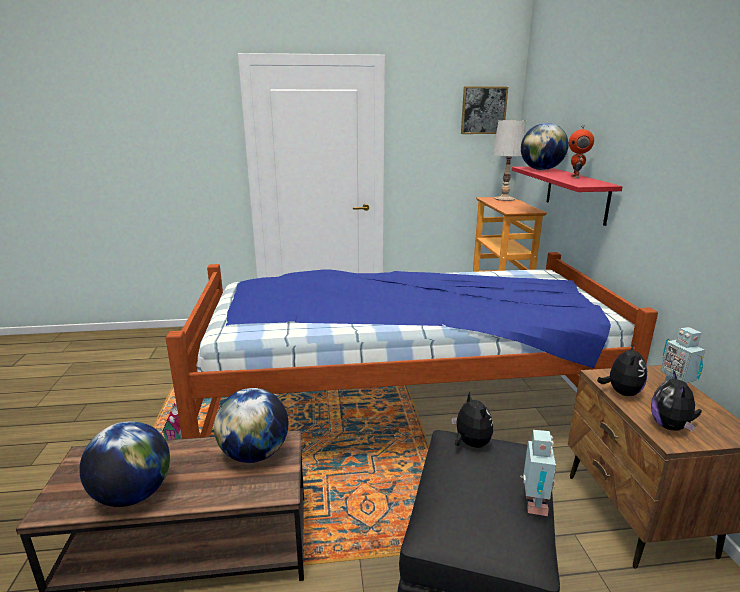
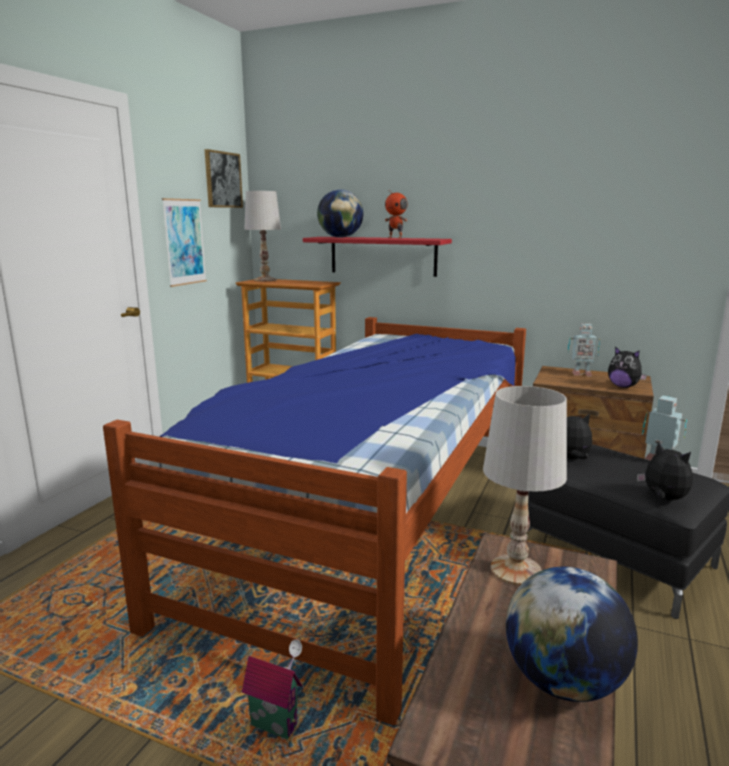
camera: 60 degrees left, 5 degrees down
(254, 454) = (516, 570): globe -> white table lamp
(427, 161) = (184, 242): none -> picture
(621, 392) = (573, 384): plush toy -> plush toy (663, 499)

